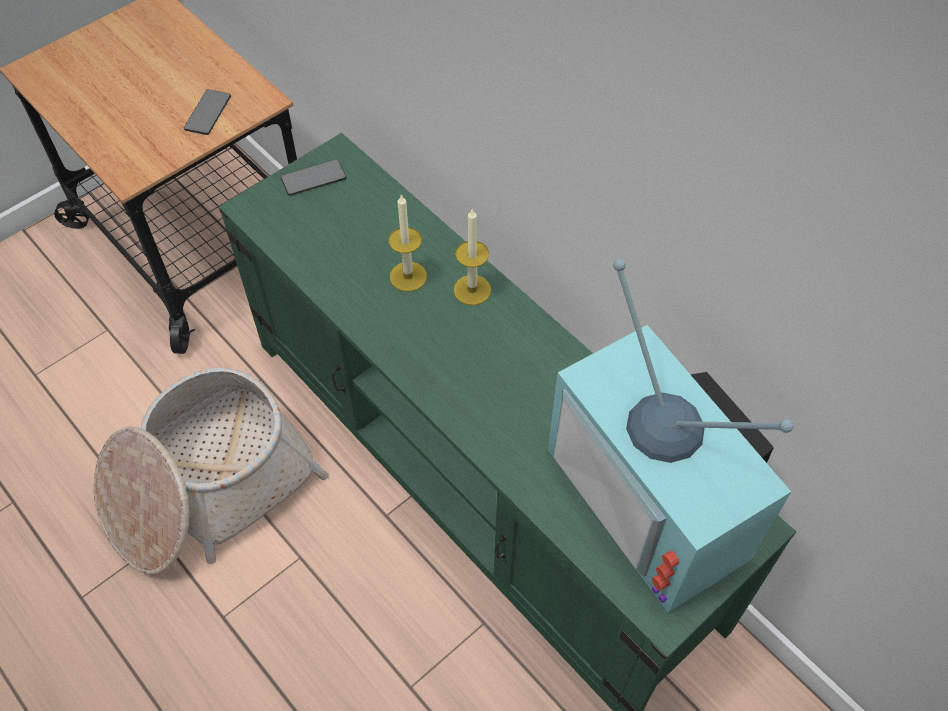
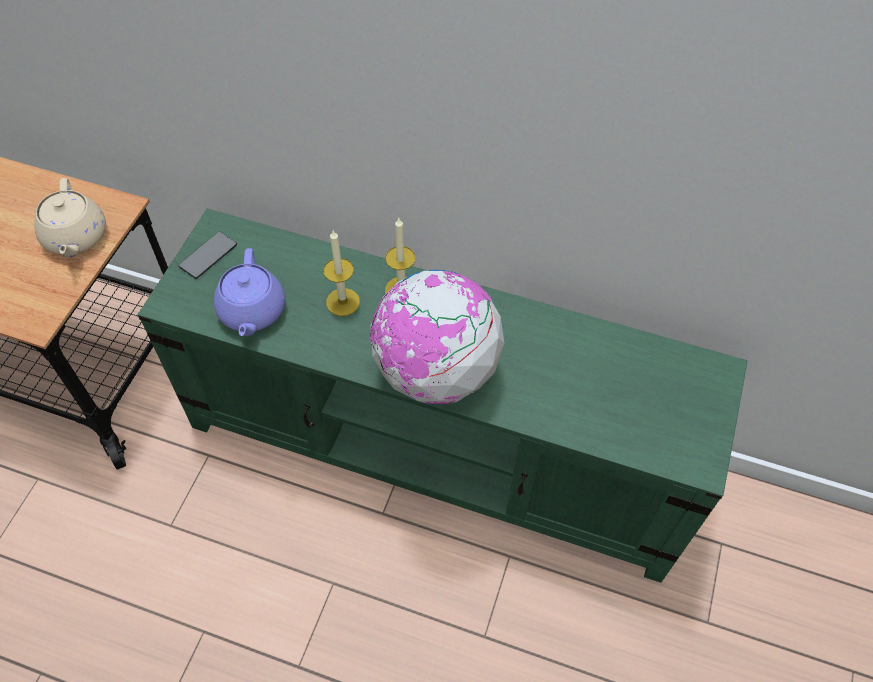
camera: 30 degrees left, 0 degrees up
(207, 487) = (217, 567): basket -> none
(208, 113) = (76, 238): phone -> beige teapot
(318, 249) = (252, 312): none -> purple teapot
(452, 385) = (435, 372): none -> globe
(657, 500) = (643, 385): television -> none

